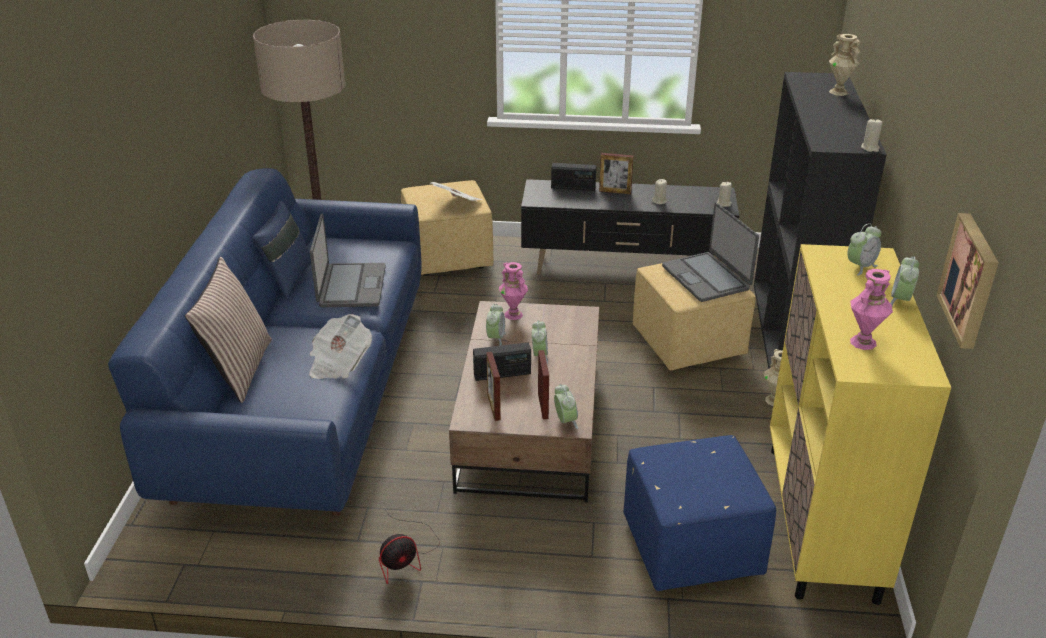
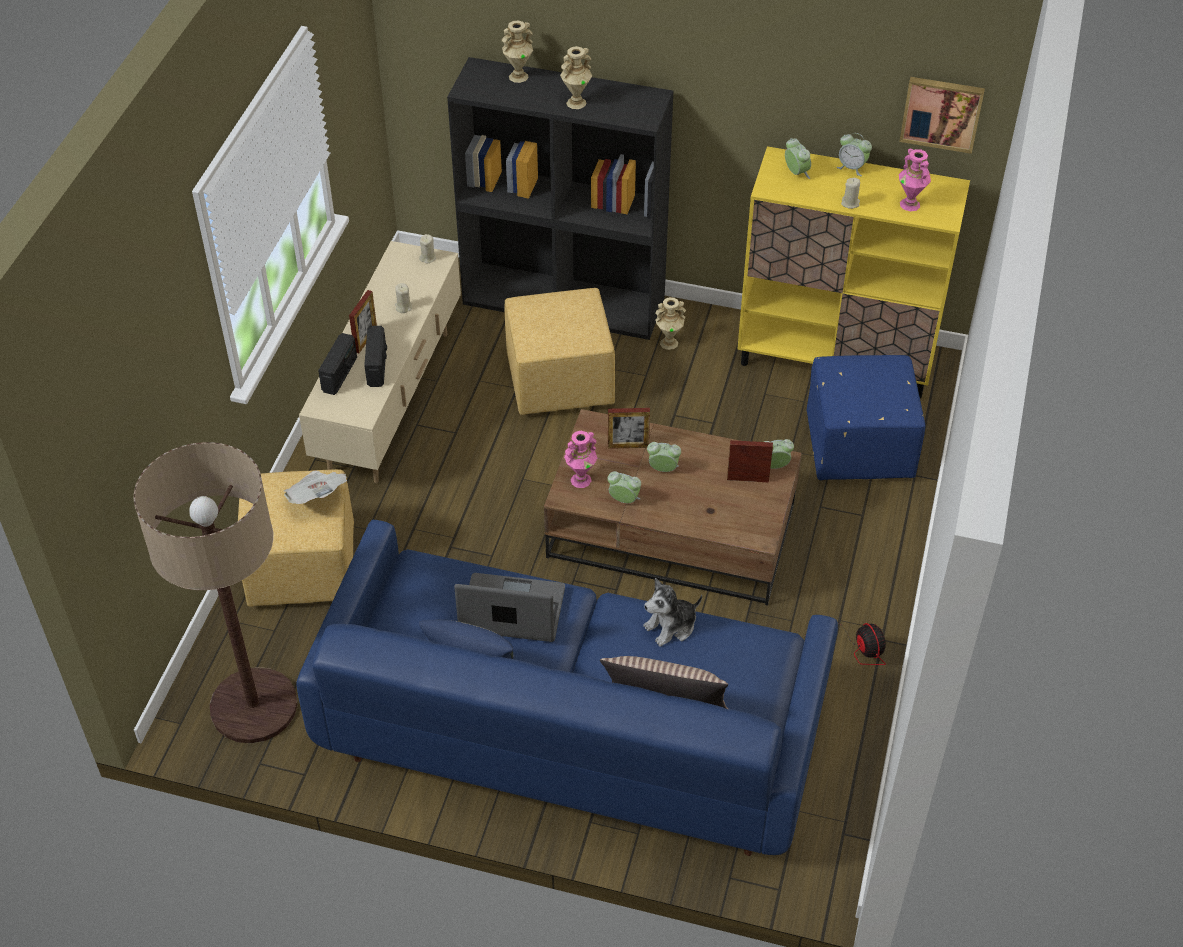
camera: 80 degrees left, 15 degrees up
(339, 363) = (671, 626): newspaper -> plush toy
(493, 407) = (744, 516): picture frame -> picture frame (628, 446)
(502, 374) = (690, 503): radio -> radio (377, 367)
(625, 269) = (391, 401): black tv stand -> beige tv stand
(706, 278) = (560, 312): laptop -> none
(823, 116) = (576, 102): none -> beige vase
(870, 148) = (658, 95): beige candle -> beige candle (850, 203)

